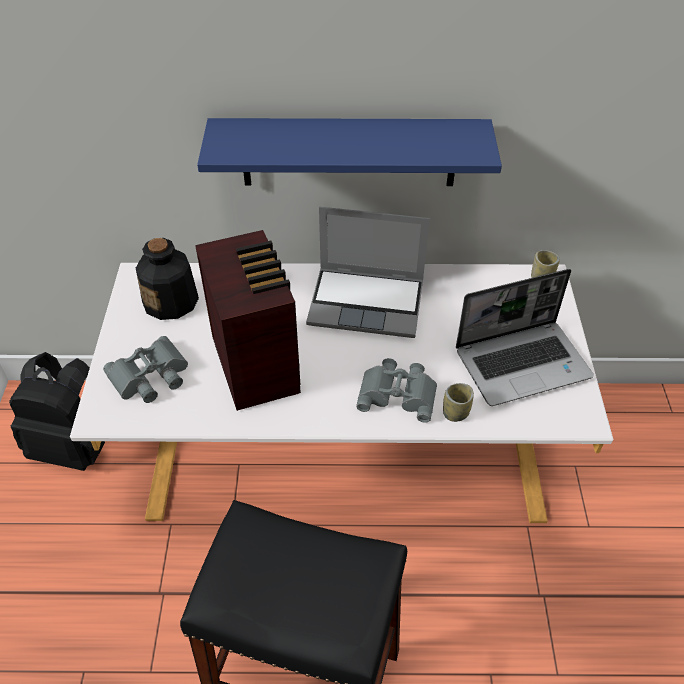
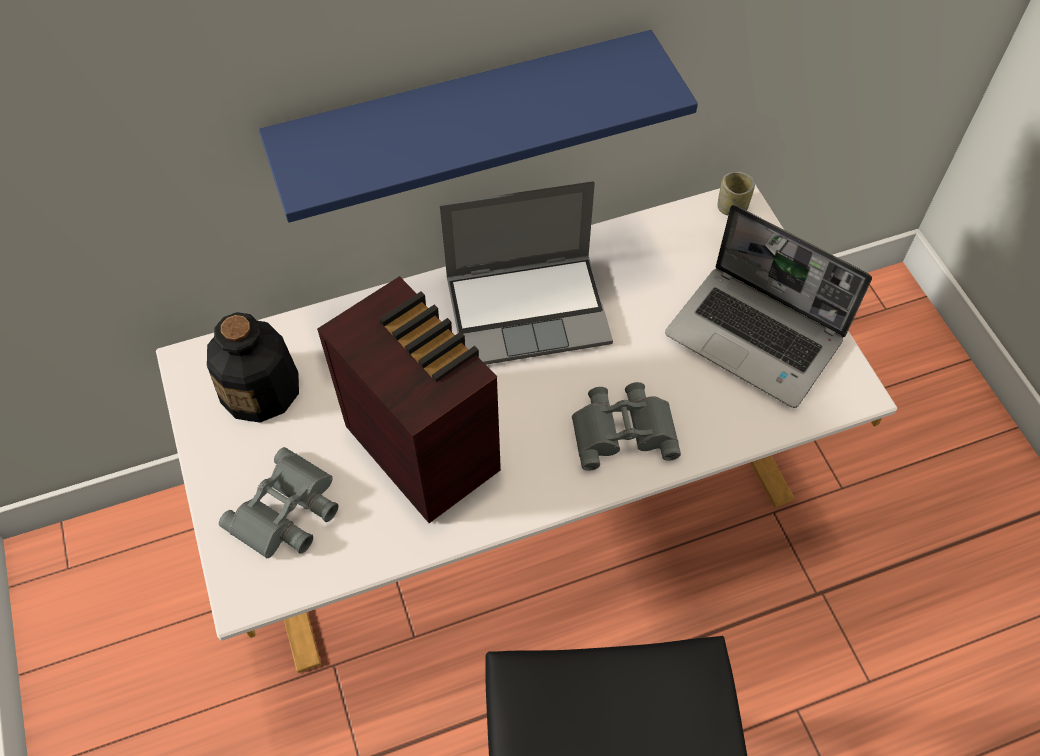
camera: 20 degrees left, 10 degrees up
(73, 446) = (147, 605): black backpack -> none
(455, 413) = (704, 434): cup -> none
(523, 363) = (756, 337): laptop -> laptop turned 75 degrees clockwise

